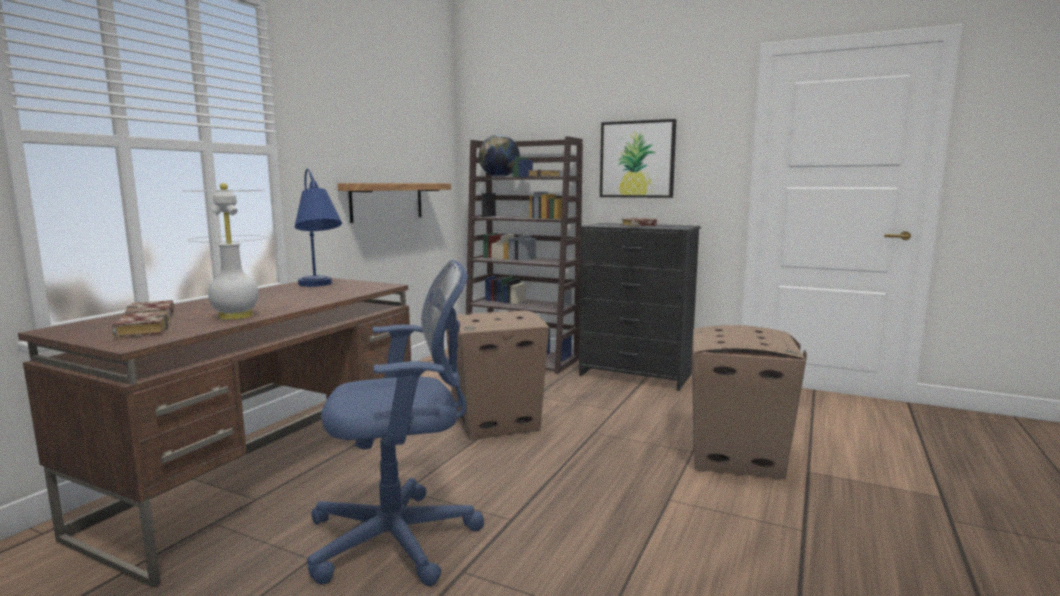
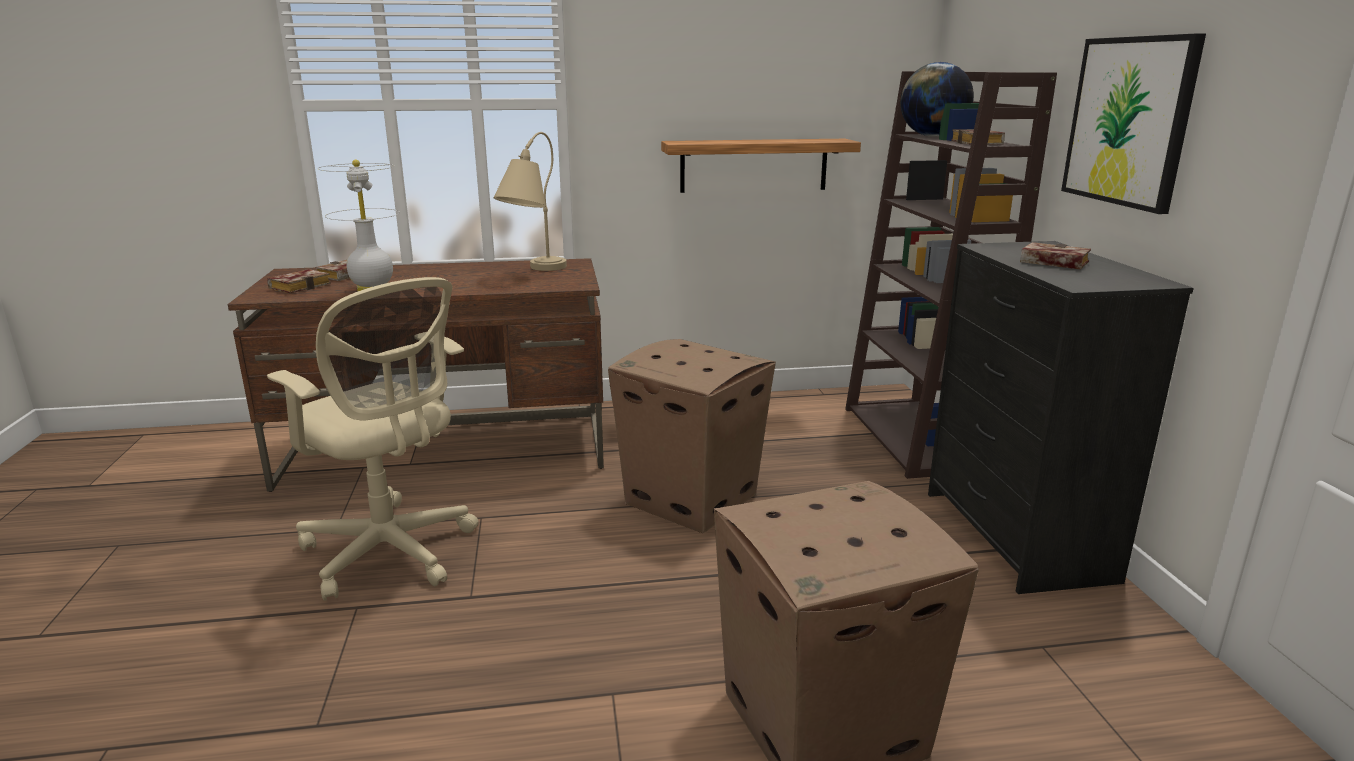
camera: 55 degrees right, 10 degrees up
(319, 287) = (533, 271): blue table lamp -> beige table lamp
(401, 539) = (392, 553): blue office chair -> beige office chair

